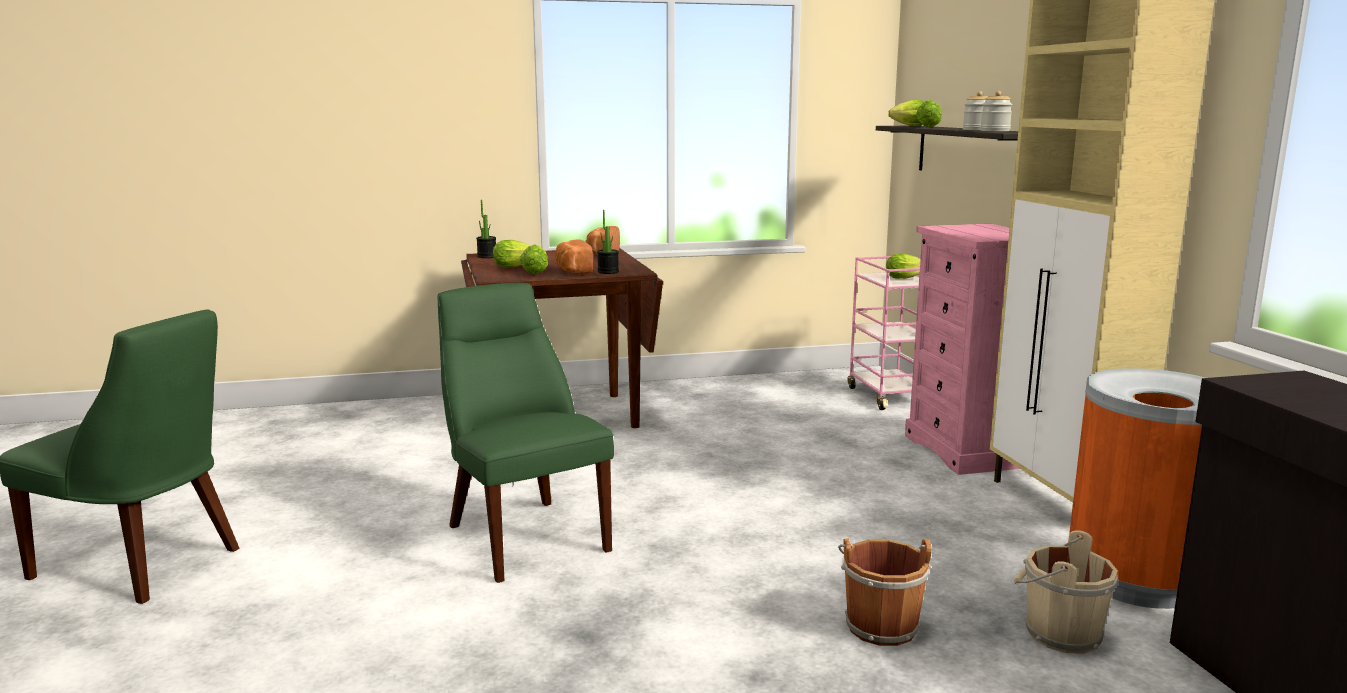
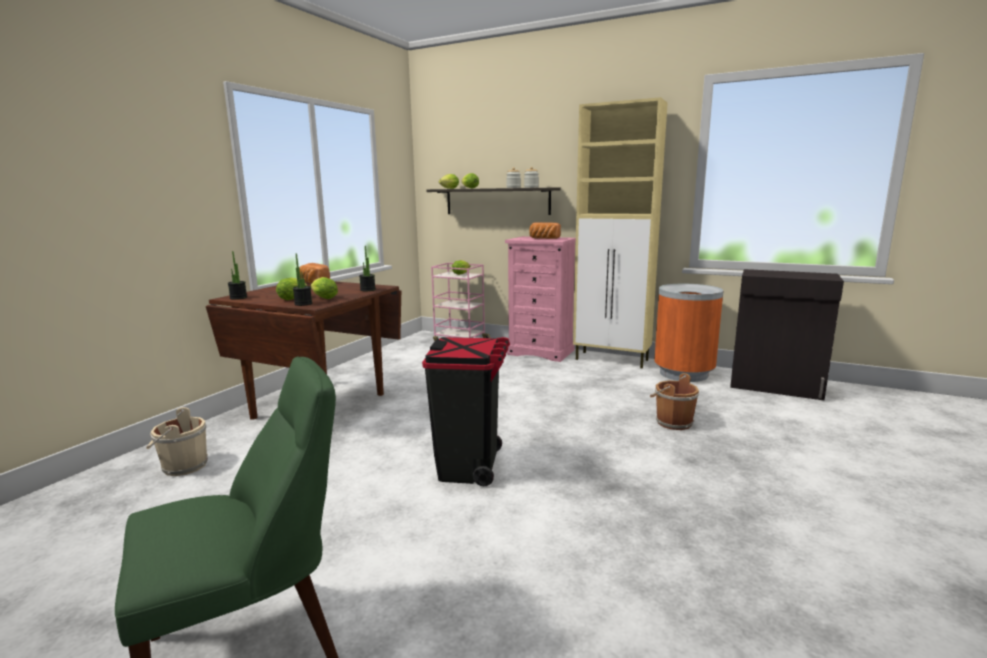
camera: 50 degrees left, 0 degrees up
(497, 274) = (303, 304): none -> potted plant
(523, 535) = (469, 467): green chair -> black trash can
(572, 271) = (343, 293): bread -> bread (543, 238)
(1059, 633) = (708, 398): beige bucket -> beige bucket (183, 466)

